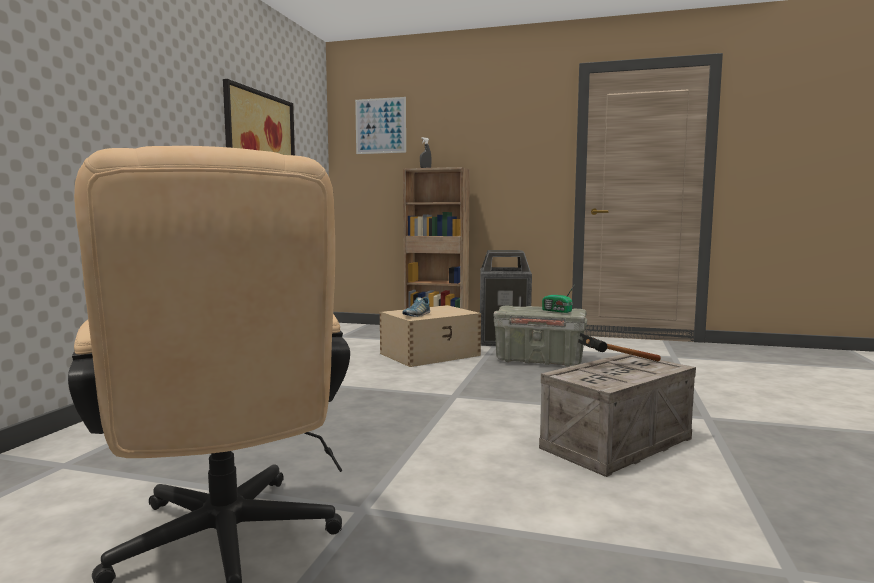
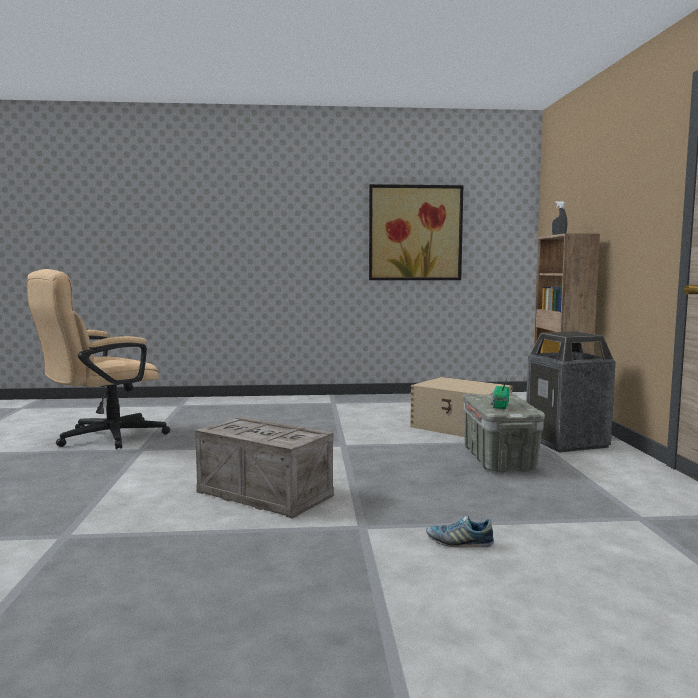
camera: 70 degrees right, 0 degrees up
(380, 126) = (561, 189): picture -> none
(416, 315) = (439, 384): shoe -> shoe (459, 543)
(612, 364) = (281, 429): hammer -> none

